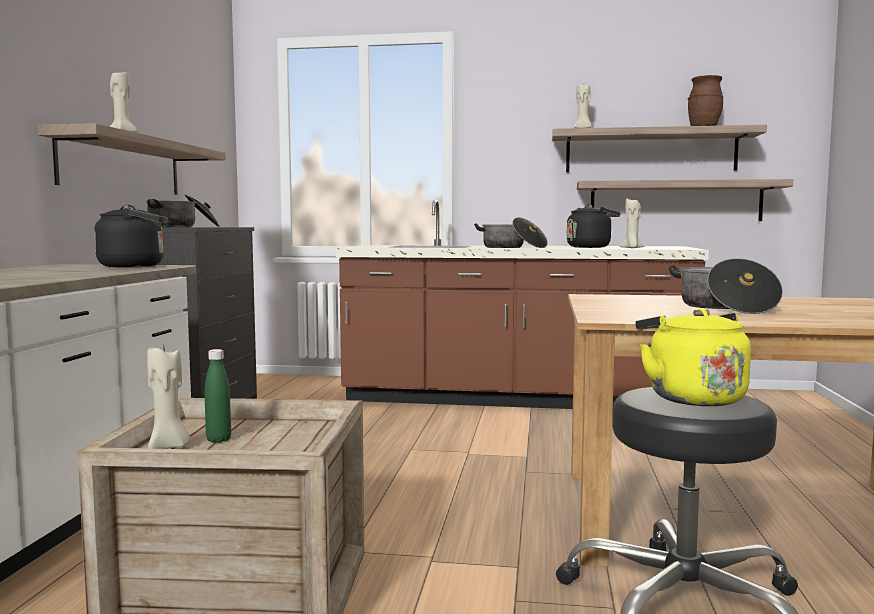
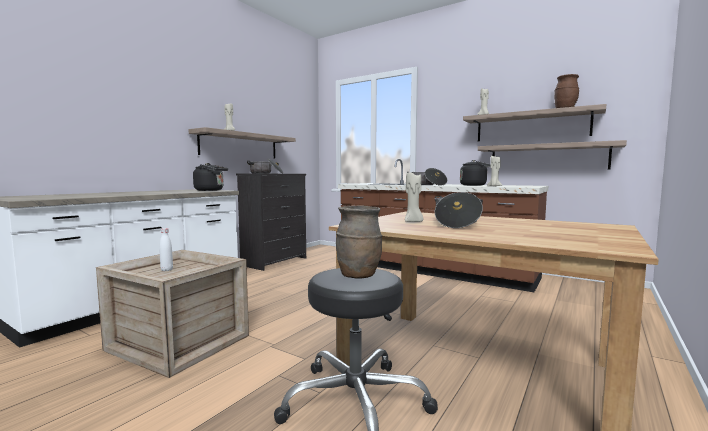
camera: 25 degrees right, 0 degrees up
(169, 447) = (142, 270): beige candle -> beige candle (413, 222)
(218, 440) = (167, 270): green bottle -> white bottle
(691, 398) = (359, 276): yellow kettle -> brown vase

